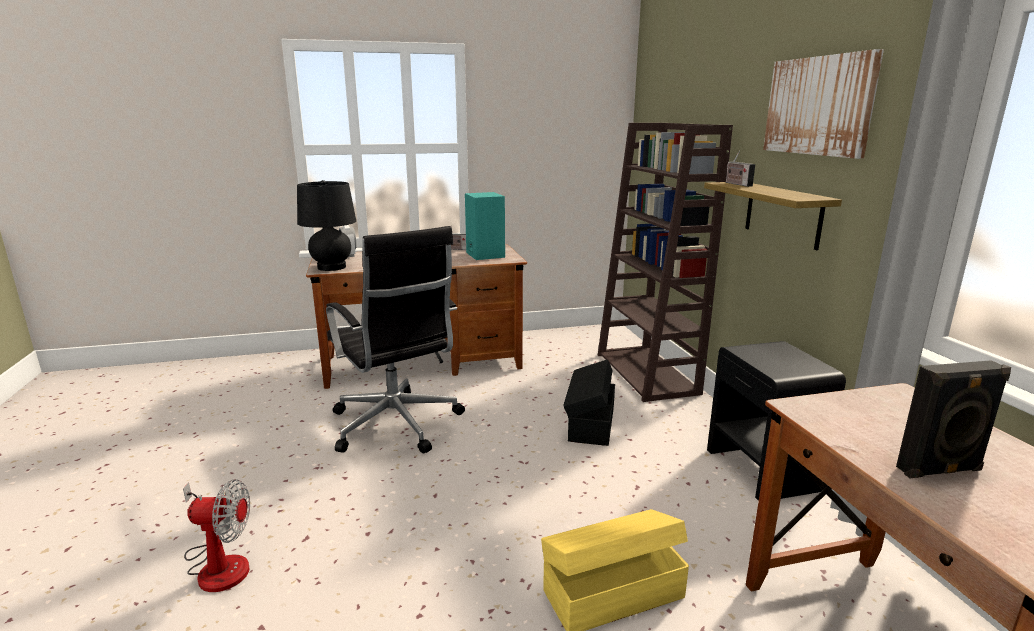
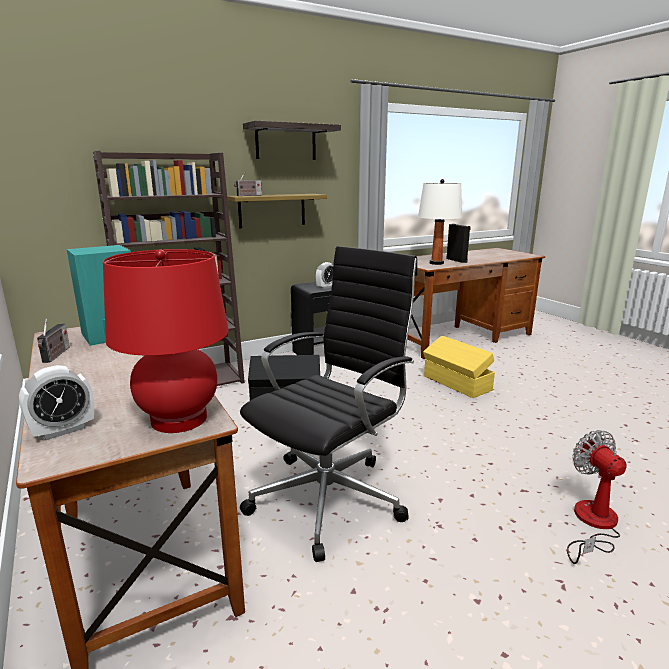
camera: 105 degrees left, 0 degrees up
(331, 267) = (179, 419): black table lamp -> red table lamp
(767, 359) = (326, 287): none -> alarm clock
(819, 106) = (286, 142): picture -> shelf
(868, 428) = (436, 263): none -> white table lamp

